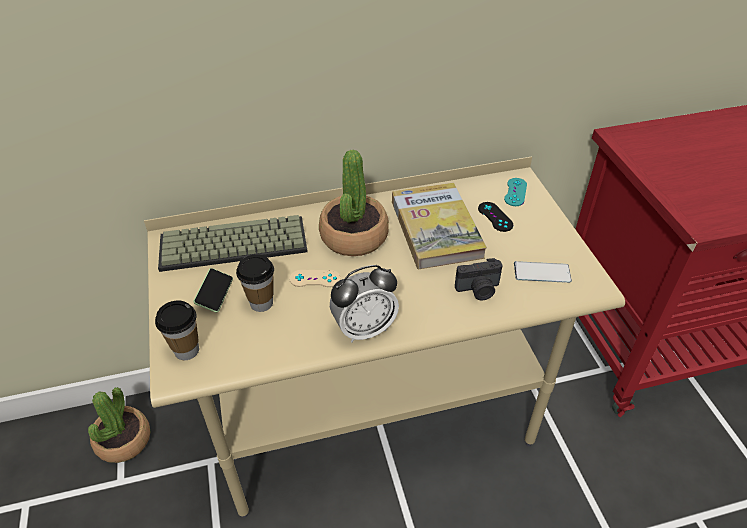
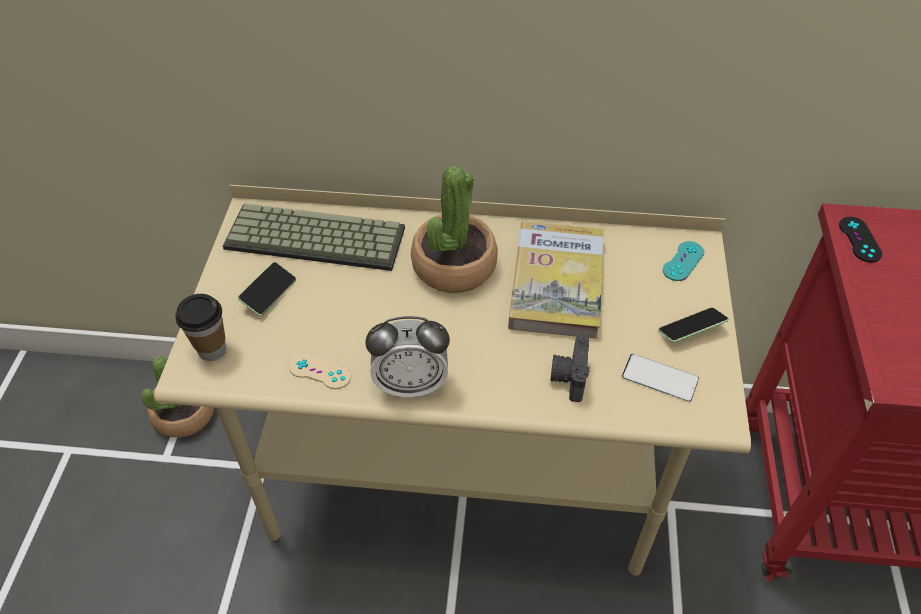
camera: 20 degrees right, 5 degrees up
(261, 303) = (313, 318): cup -> none
(315, 279) = (384, 306): beige game controller -> beige game controller (320, 371)
(478, 290) = (568, 377): camera -> camera turned 90 degrees clockwise
(495, 217) = (639, 287): black game controller -> black game controller (859, 239)
(545, 235) = (691, 330): none -> phone

